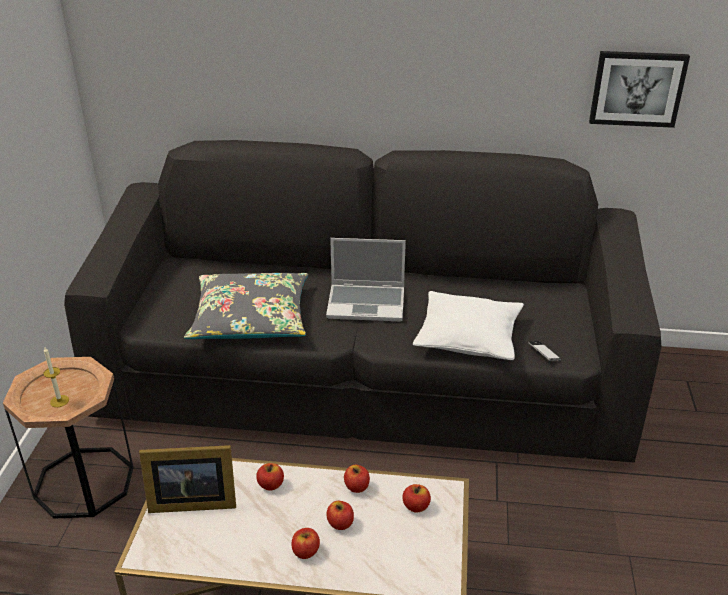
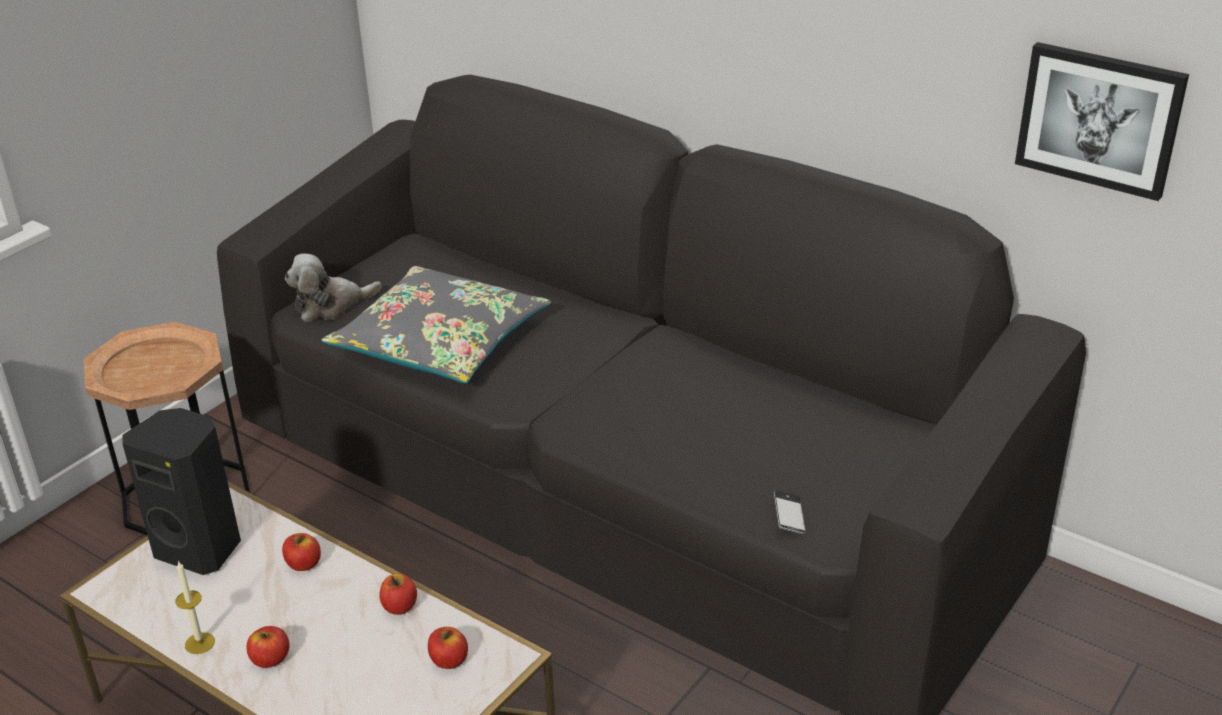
camera: 30 degrees right, 0 degrees up
(59, 401) = (144, 376): candle -> candle (200, 643)
(156, 316) = (331, 305): none -> plush toy
(190, 501) = (201, 548): picture frame -> black speaker
(340, 523) = (339, 643): apple -> none
(367, 303) = (605, 367): laptop -> none
(468, 338) = (702, 459): white pillow -> none

